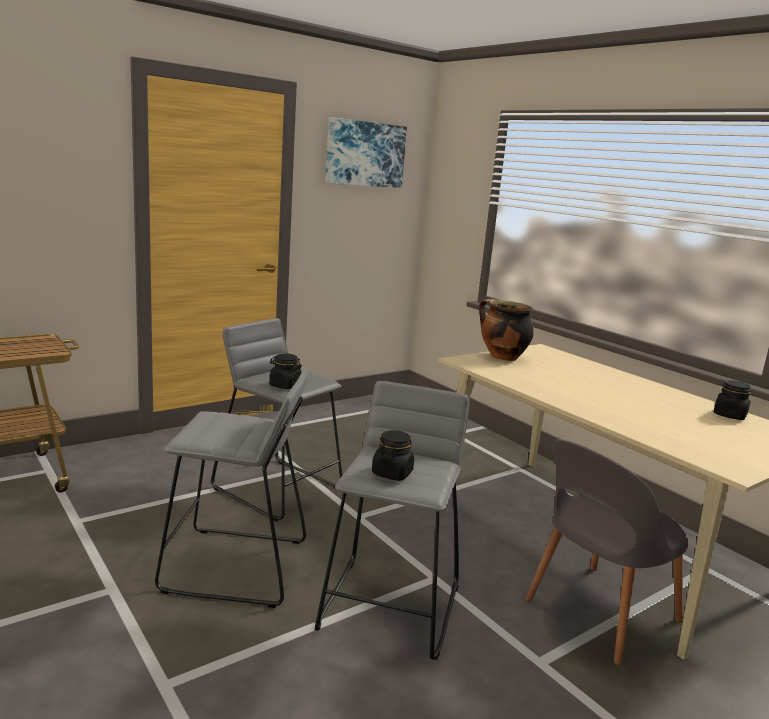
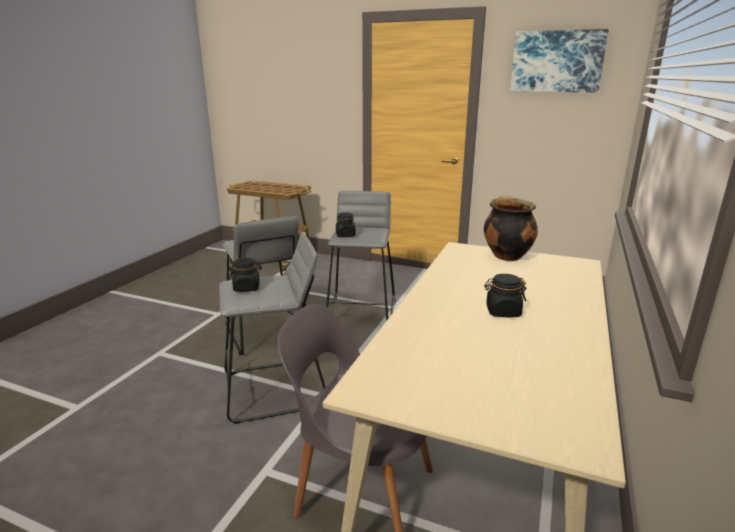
camera: 60 degrees right, 5 degrees up
(729, 415) = (568, 378): black jar -> black jar (503, 312)

